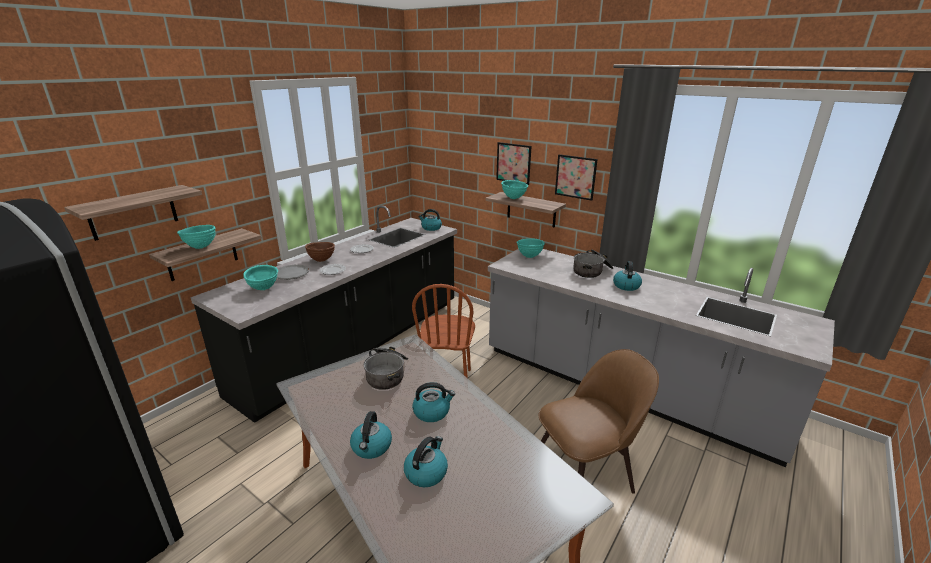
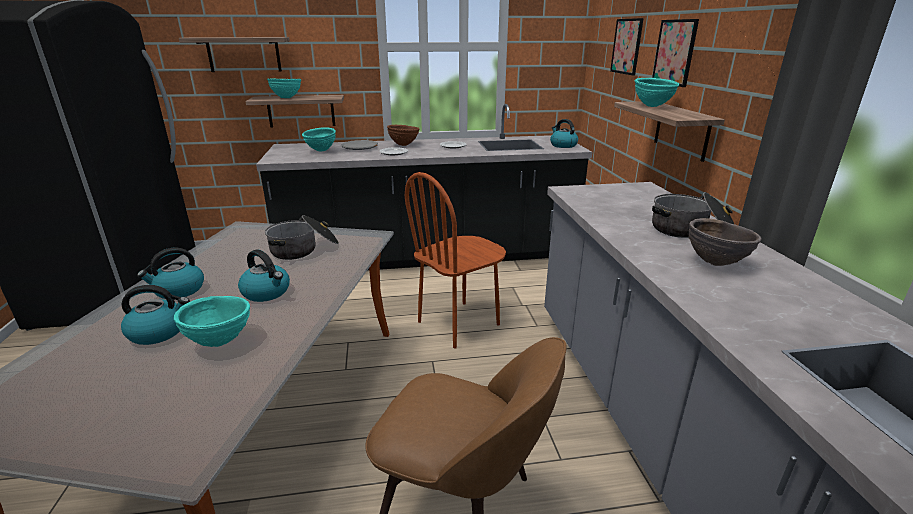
camera: 45 degrees right, 0 degrees up
(529, 256) = (626, 192): turquoise bowl -> turquoise bowl (220, 342)
(575, 177) = (746, 68): picture -> picture (626, 46)
(626, 285) = (715, 263): kettle -> brown bowl

